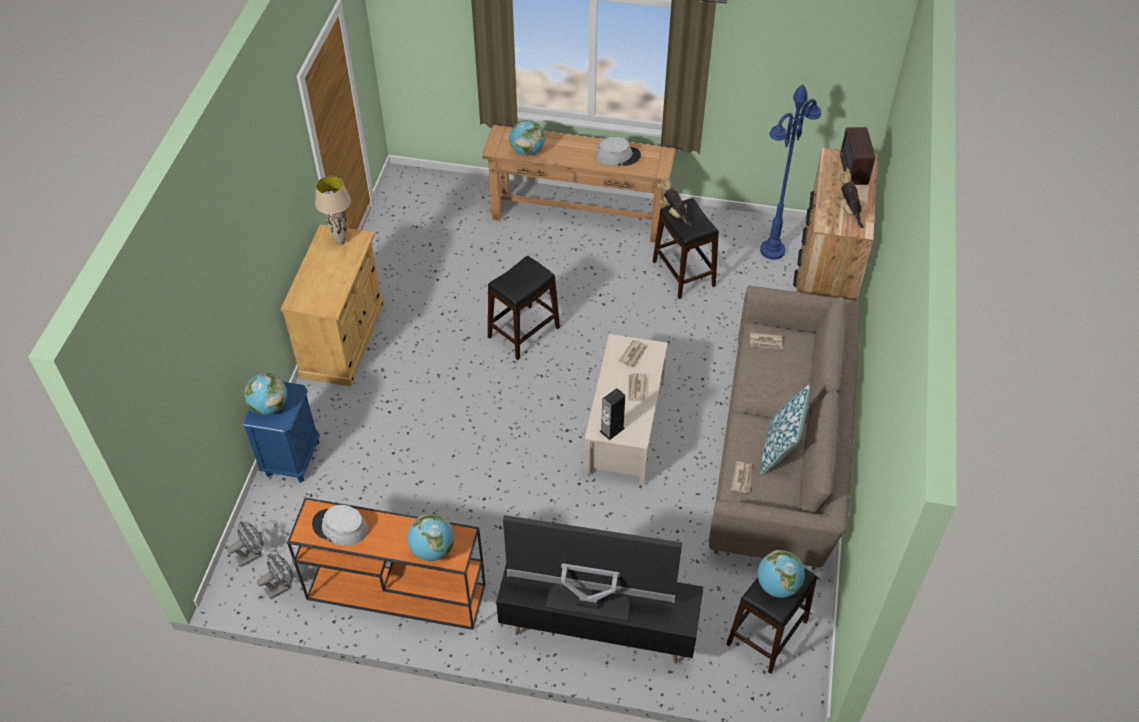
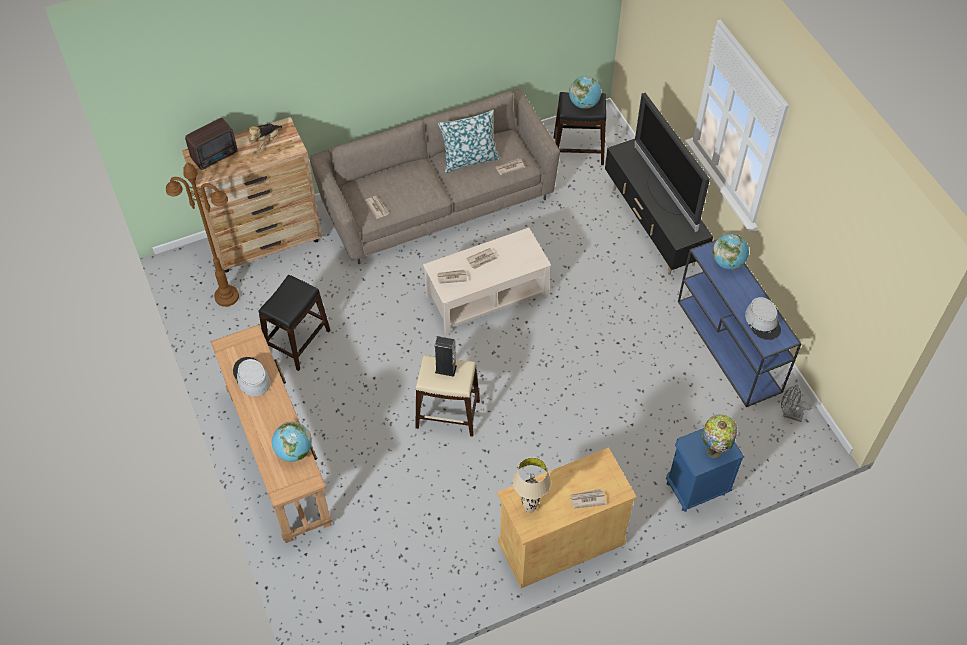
camera: 125 degrees left, 5 degrees up
(252, 555) = (787, 451): grey fan -> none
(269, 406) = (714, 450): globe -> table lamp
(311, 278) = (587, 499): none -> newspaper
(394, 592) = (729, 347): orange console table -> blue console table
(523, 332) = (448, 415): black stool -> beige stool
(612, 430) = (530, 253): speaker -> speaker (445, 369)
(674, 213) = (289, 312): plush toy -> none
(772, 251) = (227, 296): blue floor lamp -> brown floor lamp

